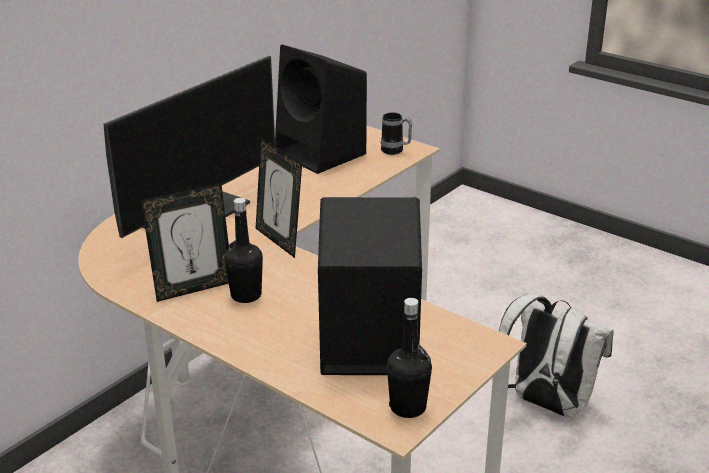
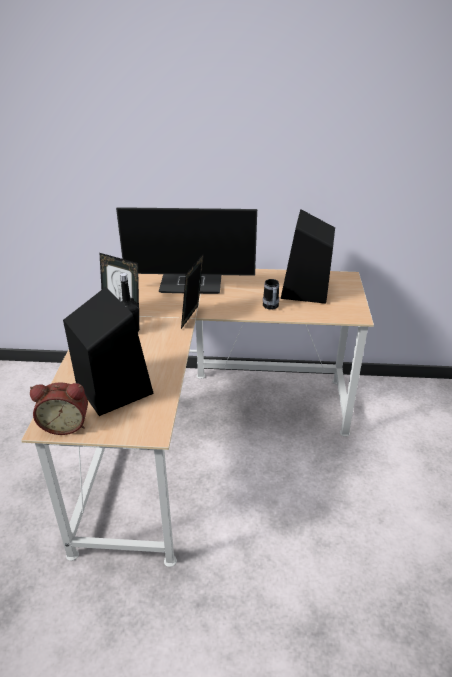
camera: 55 degrees right, 5 degrees up
(396, 151) = (345, 311): mug -> mug (271, 307)
(408, 407) = (65, 424): black bottle -> alarm clock
(546, 403) = (329, 532): white backpack -> none

